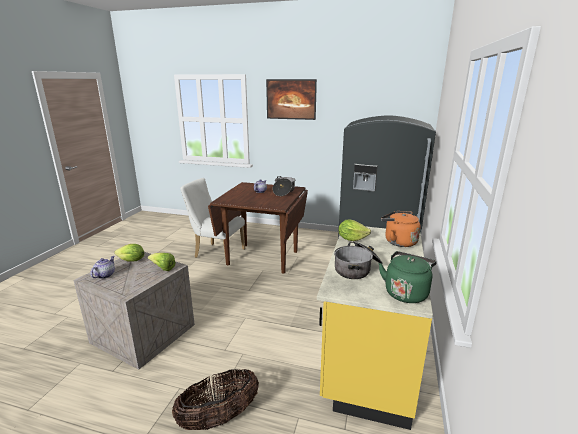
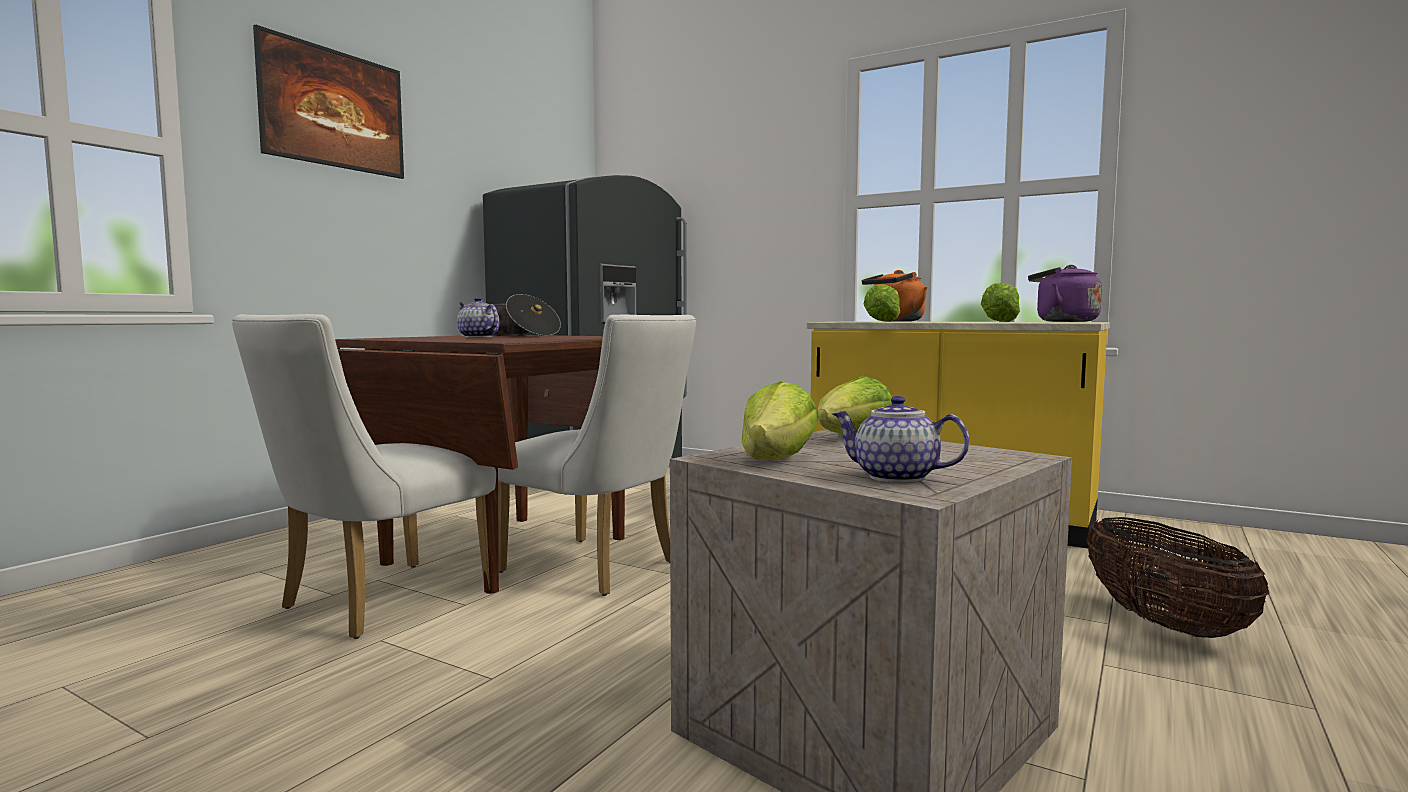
camera: 75 degrees left, 15 degrees down
(250, 275) = (600, 569): none -> white chair
(357, 269) = (999, 322): cooking pot -> lettuce
(406, 292) = (1062, 321): green kettle -> purple kettle

